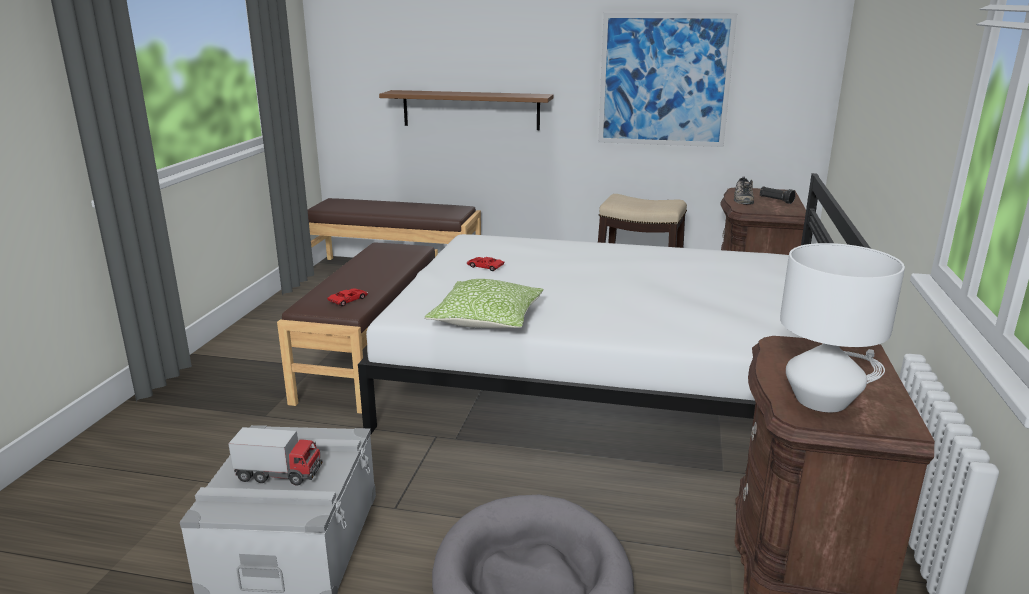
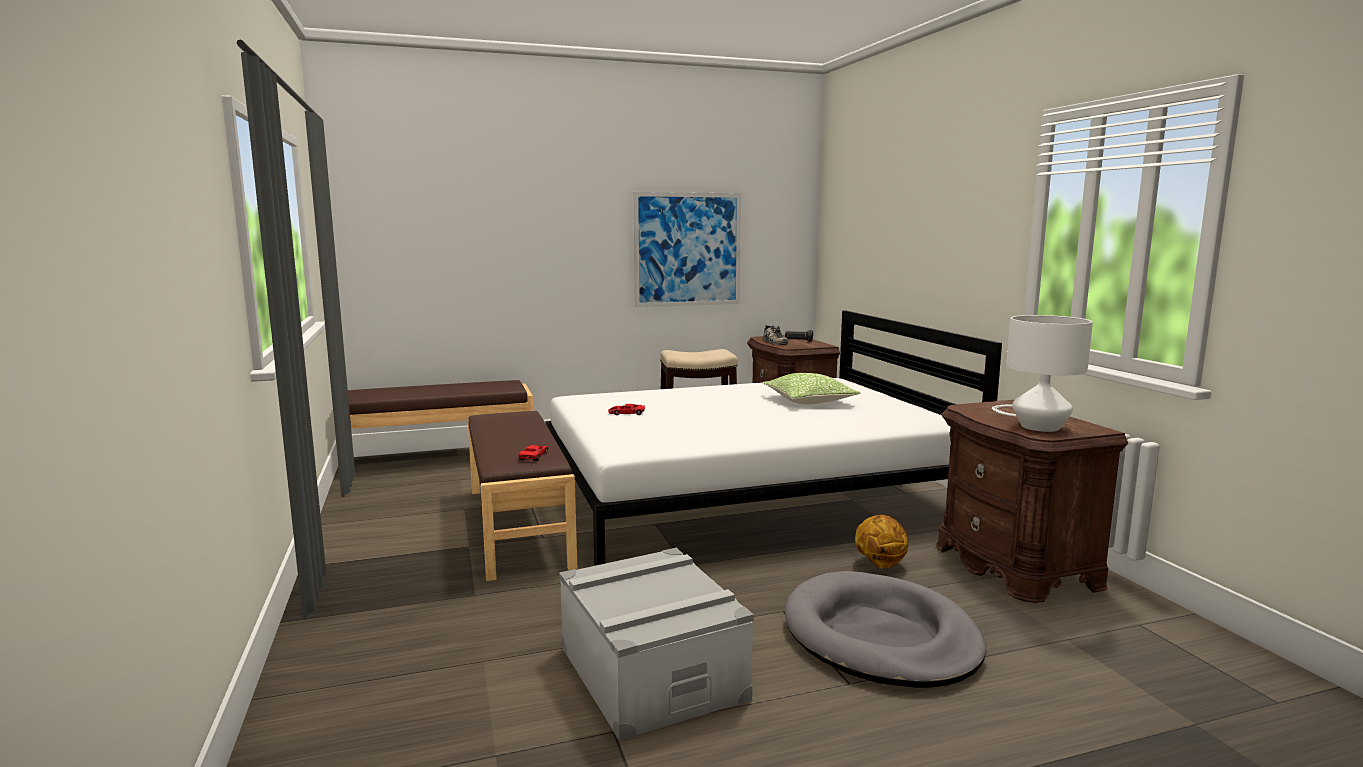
camera: 30 degrees left, 10 degrees down
(279, 474) = (652, 595): toy truck -> none
(470, 110) = (510, 284): brown shelf -> none
(487, 319) = (699, 443): pillow -> pillow (809, 401)
(644, 499) = (880, 564): none -> basketball

